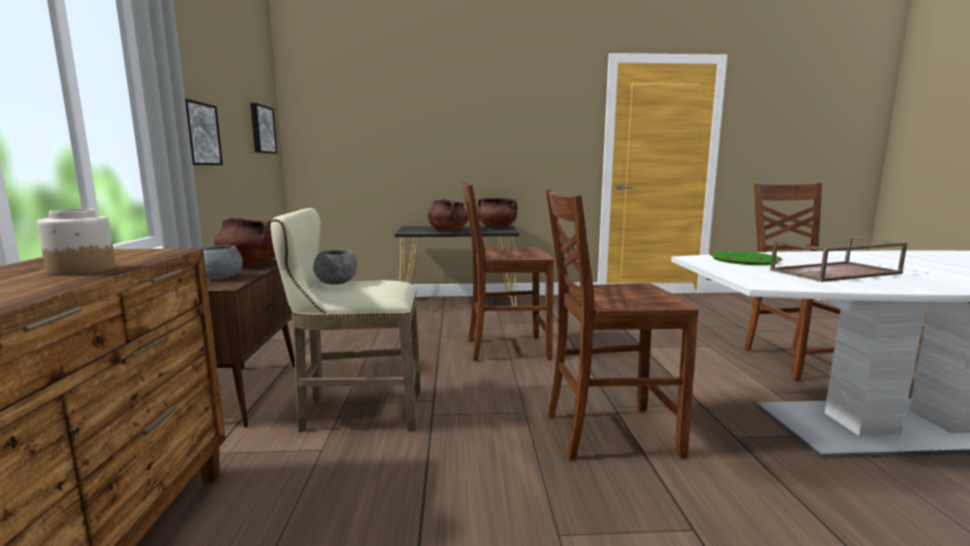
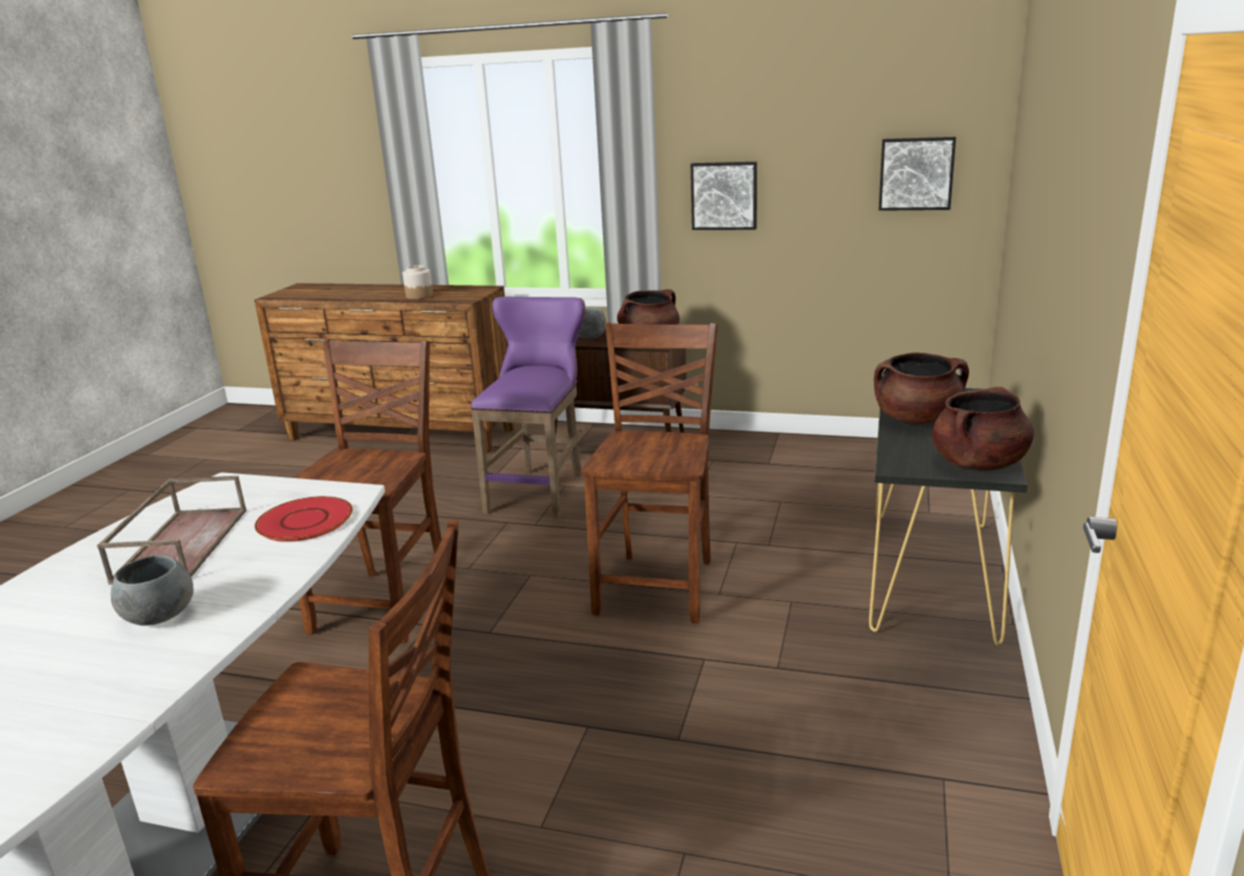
camera: 110 degrees right, 10 degrees up
(336, 283) = (537, 369): grey bowl -> grey bowl (158, 617)
(355, 413) = (541, 490): beige stool -> purple stool
(744, 259) = (305, 521): green plate -> red plate

